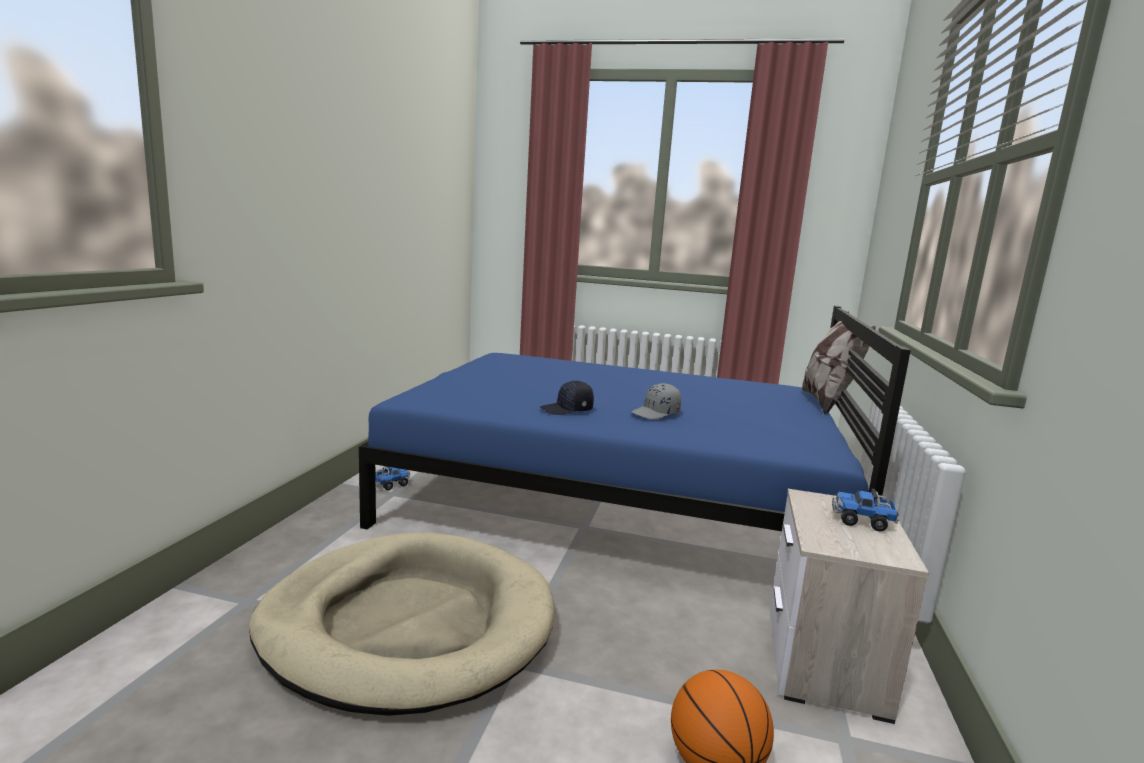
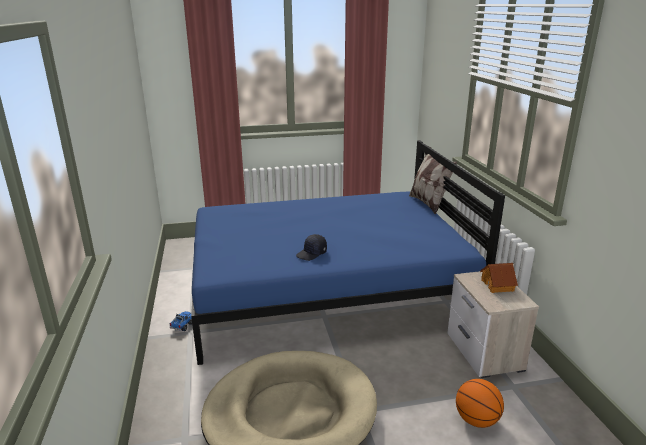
camera: 25 degrees left, 10 degrees up
(656, 413) = (360, 241): grey cap -> none
(862, 522) = (497, 285): toy truck -> toy house

